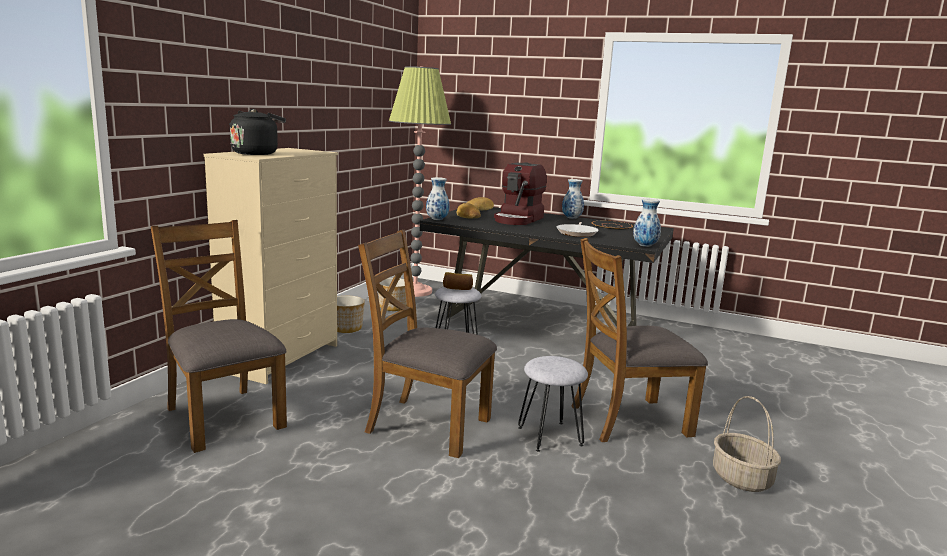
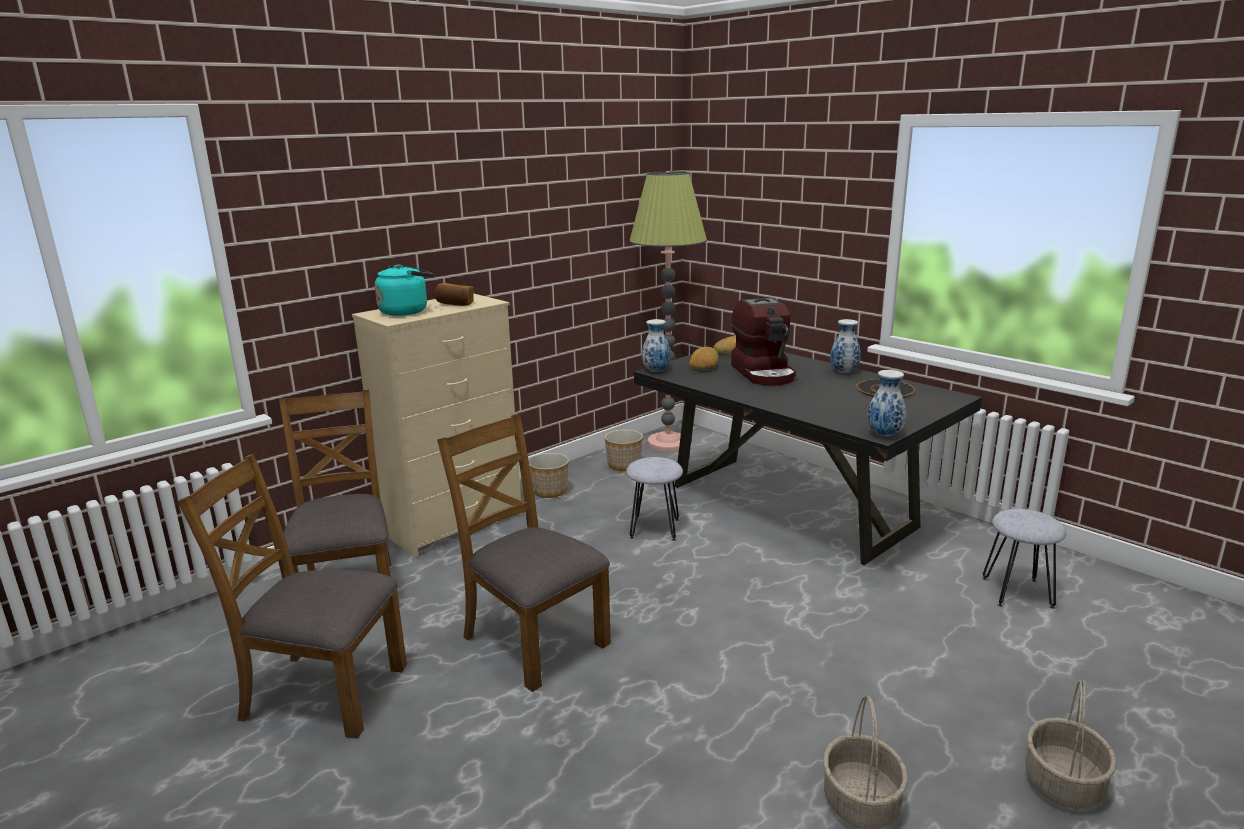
camera: 25 degrees right, 5 degrees up
(256, 153) = (406, 311): black kettle -> turquoise kettle
(457, 288) = (654, 463): bread -> bread (454, 304)
(519, 219) = (764, 373): coffee machine -> coffee machine turned 60 degrees counterclockwise
(550, 436) = (659, 683): grey stool -> grey stool (1017, 593)
(577, 233) = (815, 403): frying pan -> none
(628, 420) = (781, 677): brown chair -> brown chair (322, 692)
(836, 446) = (1064, 784): none -> basket

